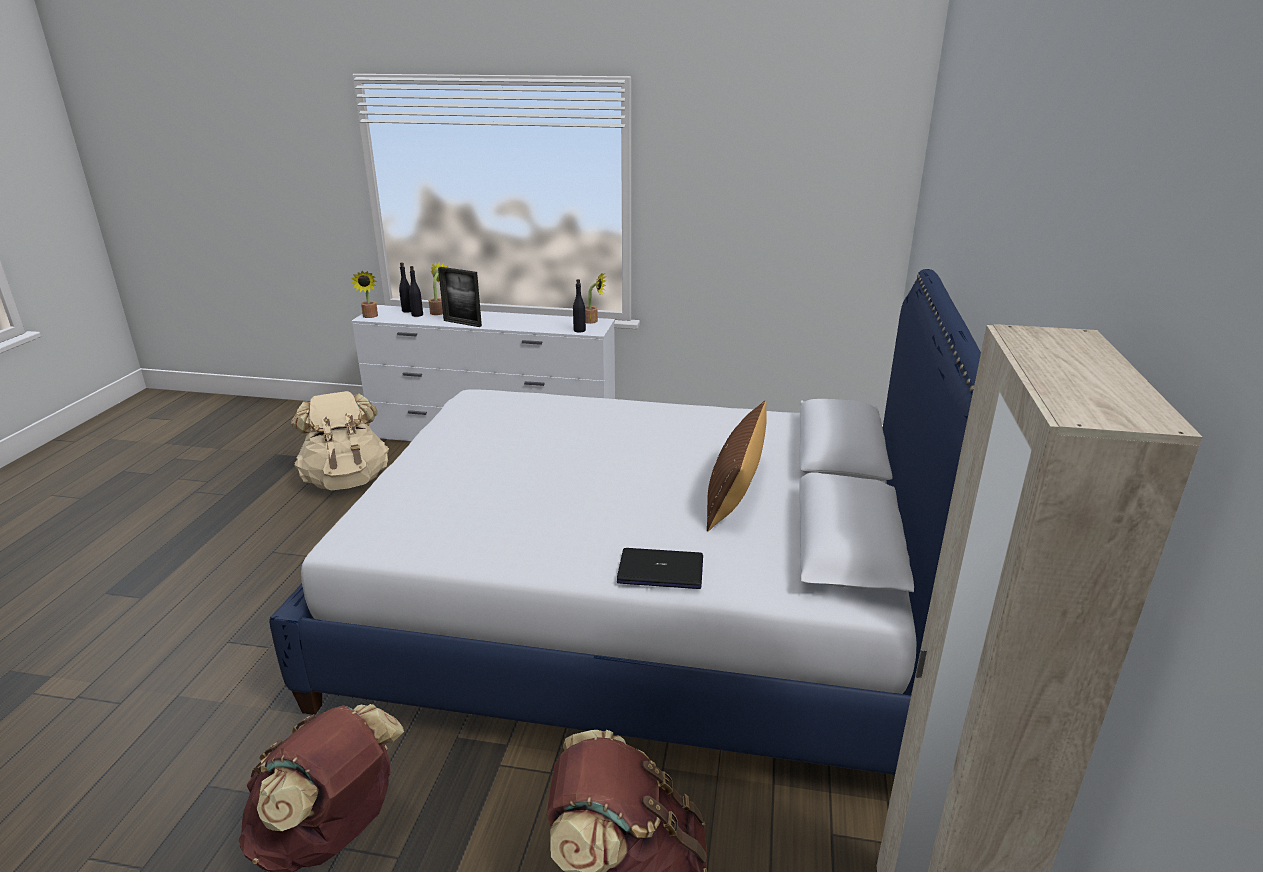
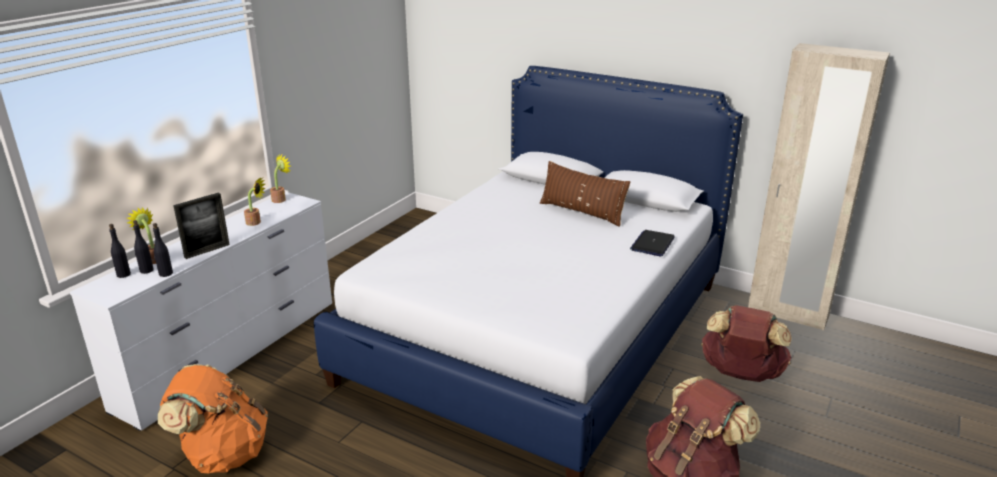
camera: 70 degrees left, 0 degrees up
(346, 480) = (223, 454): beige backpack -> orange backpack
(370, 316) = (111, 296): potted plant -> potted plant (256, 222)
(579, 330) = (296, 207): black bottle -> black bottle (165, 274)

